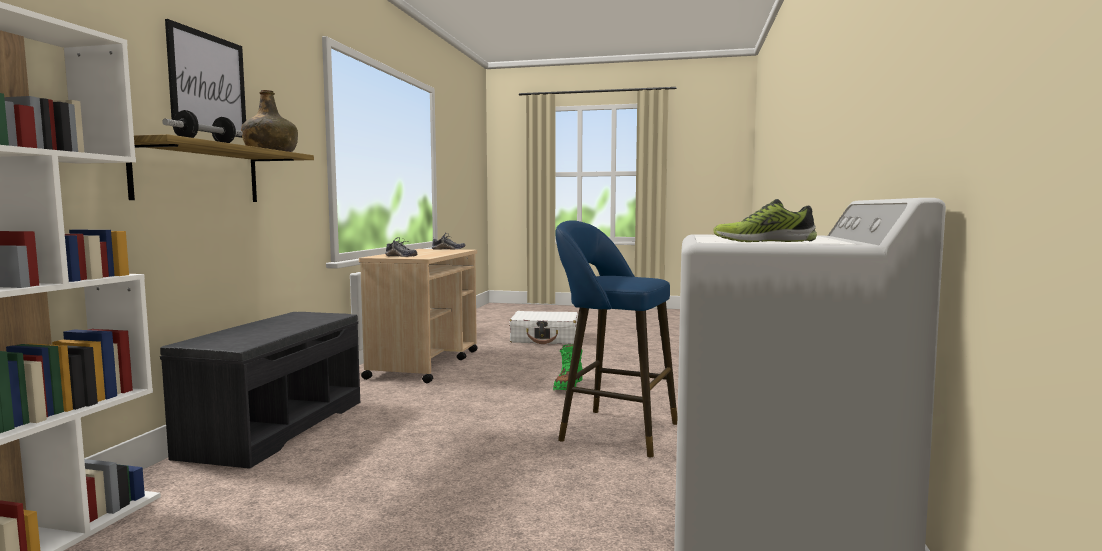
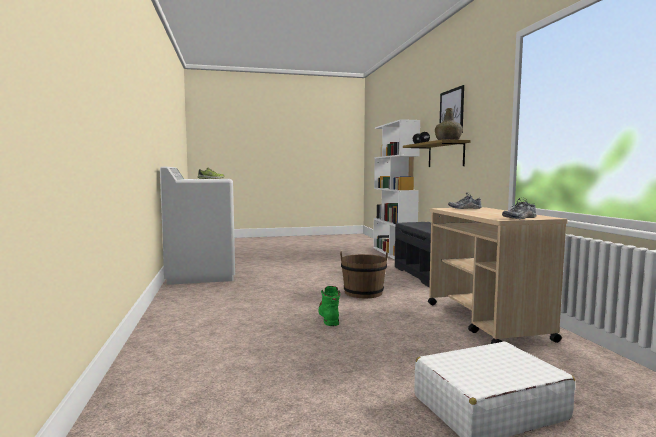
camera: 155 degrees right, 0 degrees up
(470, 410) = (363, 293): none -> brown bucket
(612, 431) = (272, 294): blue stool -> none

